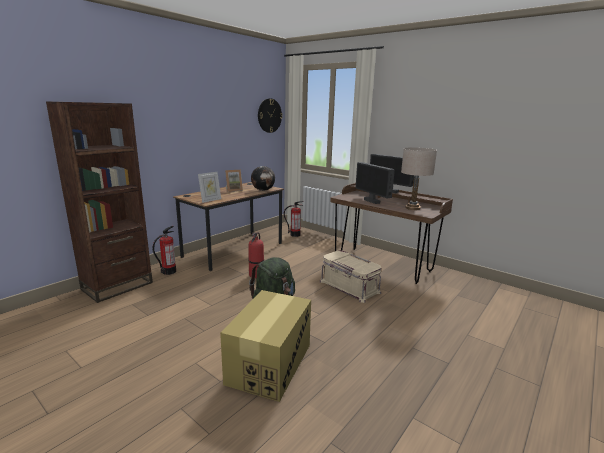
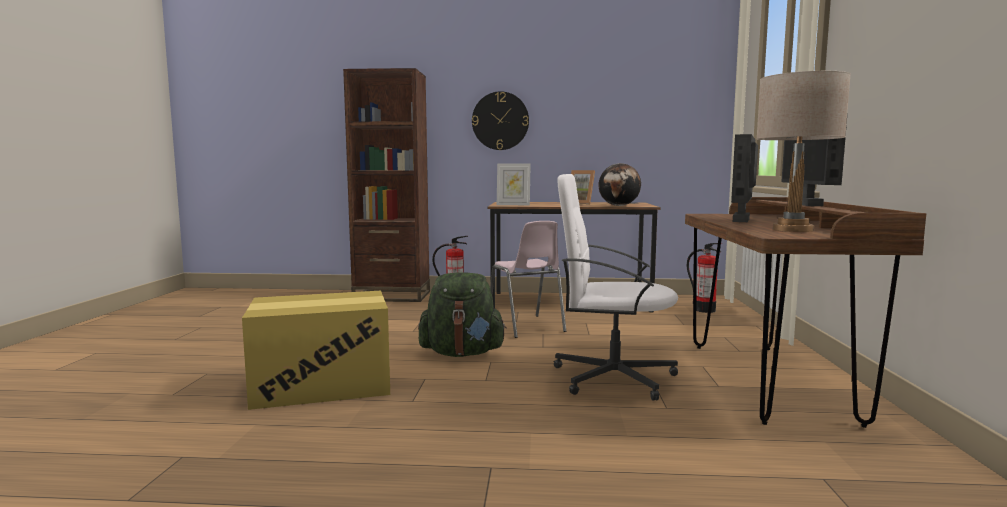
camera: 55 degrees right, 10 degrees down
(256, 275) = (526, 327): fire extinguisher -> pink chair
(269, 115) = (700, 89): wall clock -> wall clock (500, 121)
(348, 287) = (611, 377): beige storage box -> white office chair

